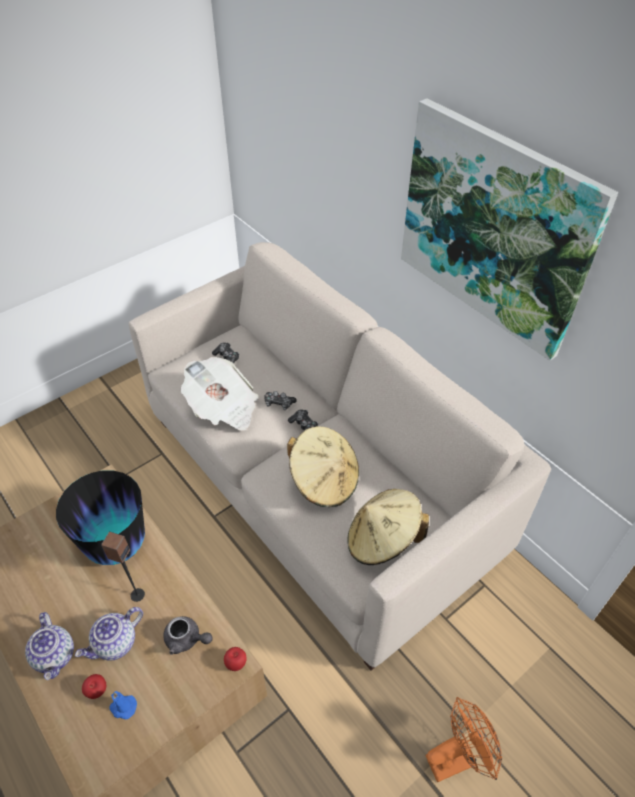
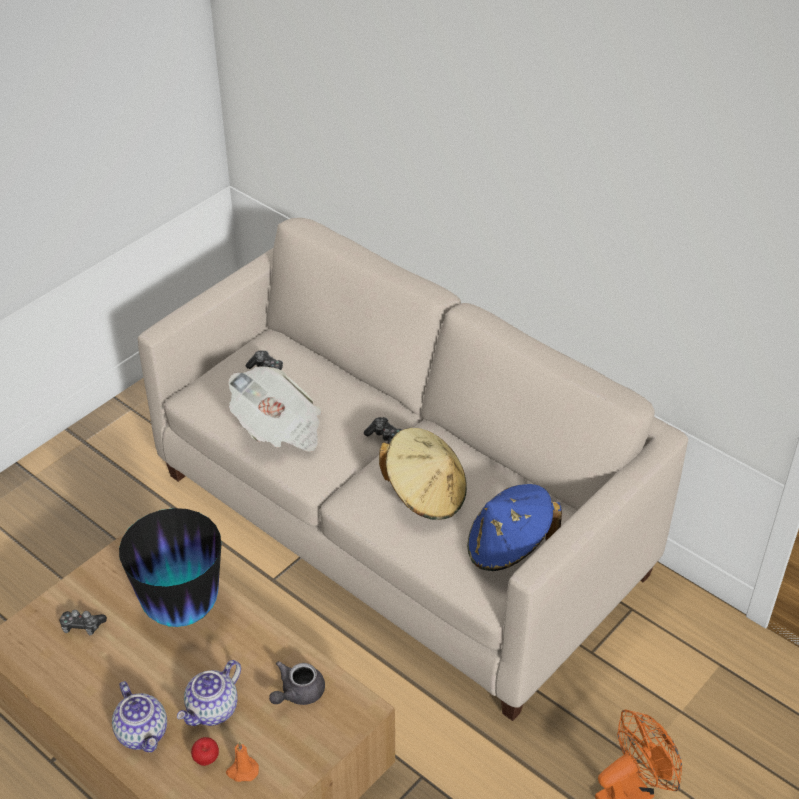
camera: 10 degrees left, 5 degrees down
(123, 707) = (242, 771): blue candle -> orange candle
(137, 594) = (223, 656): speaker -> none
(187, 639) = (297, 693): grey teapot -> grey teapot turned 120 degrees clockwise
(236, 663) = (363, 708): apple -> none
(279, 403) = (347, 415): game controller -> game controller (82, 626)
(382, 540) = (508, 548): beige hat -> blue hat
(494, 229) = (588, 174): picture -> none

